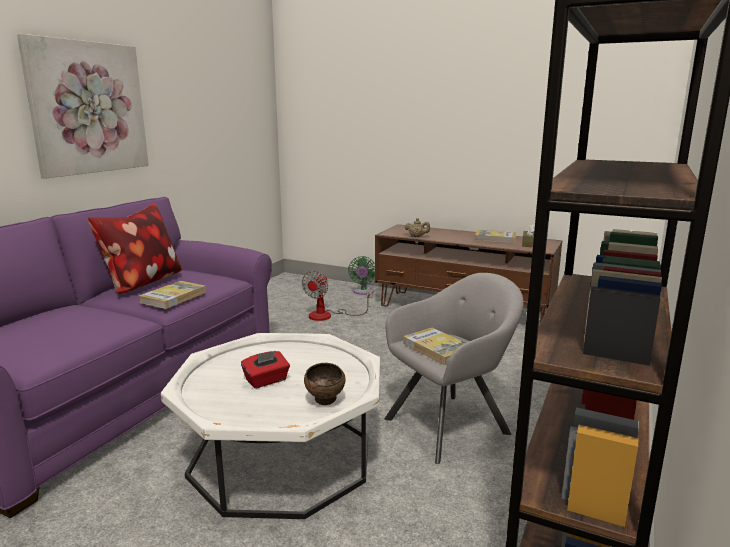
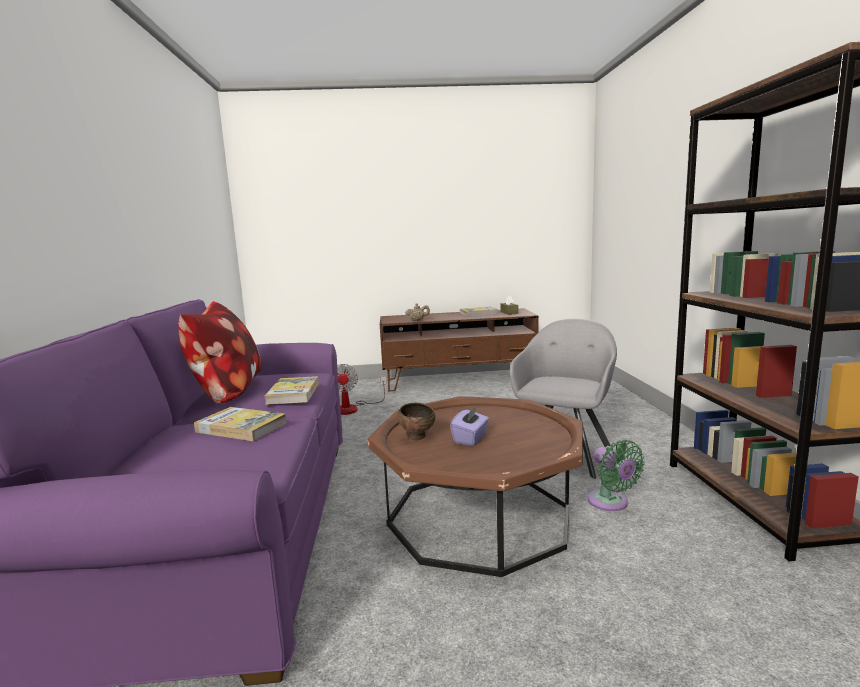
camera: 30 degrees left, 5 degrees down
(88, 108) = (112, 195): picture -> none
(266, 381) = (470, 438): red tissue box -> purple tissue box
(281, 457) = (479, 516): white coffee table -> brown coffee table
(326, 401) = (545, 437): brown bowl -> brown bowl (418, 437)
(363, 292) = (357, 385): green fan -> green fan (610, 503)
(437, 349) = (560, 385): book -> book (241, 427)

